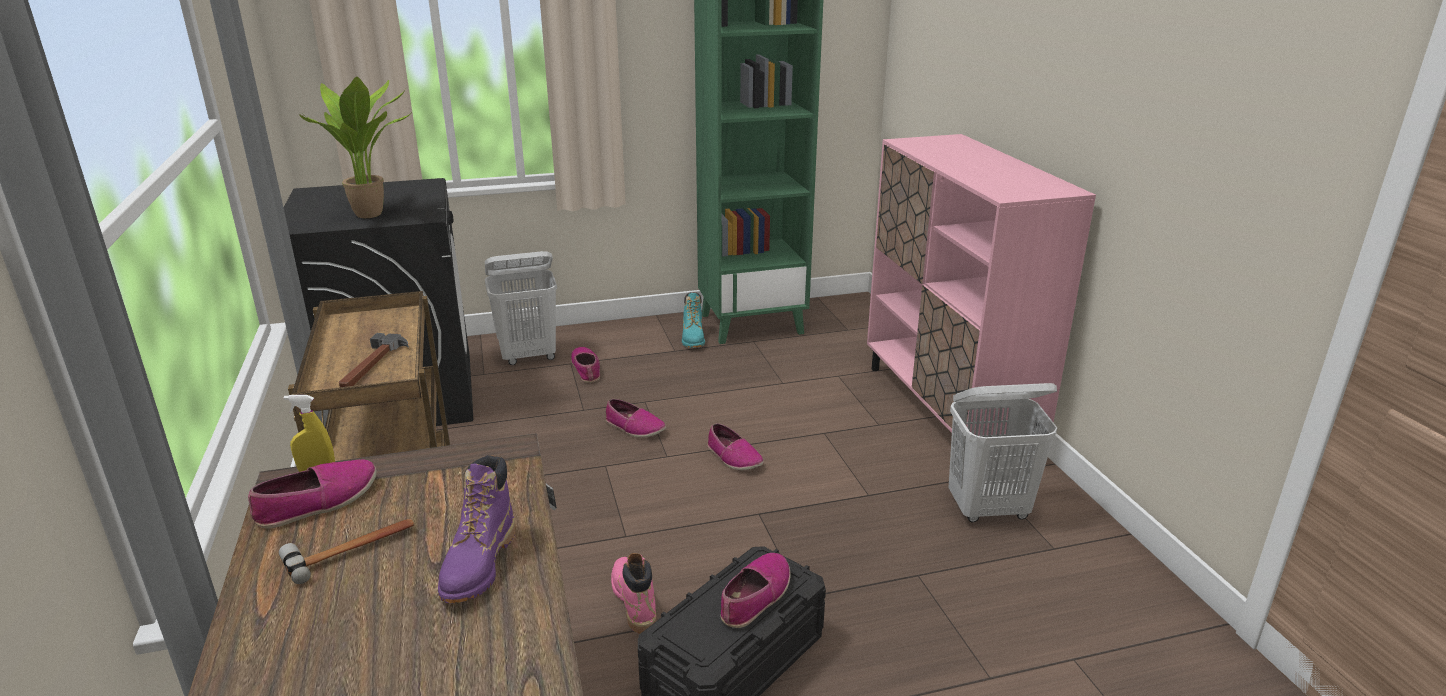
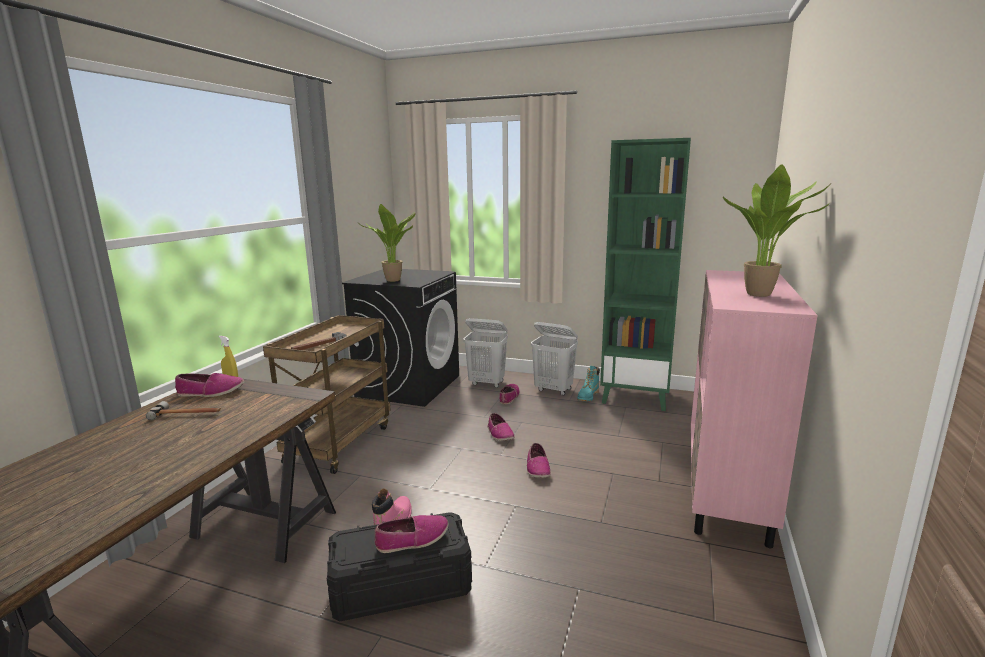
camera: 35 degrees right, 10 degrees down
(479, 565) = (212, 438): purple boot -> none
(989, 510) = (685, 568): white laundry basket -> white laundry basket (554, 390)
(1008, 174) = (763, 295): none -> potted plant

